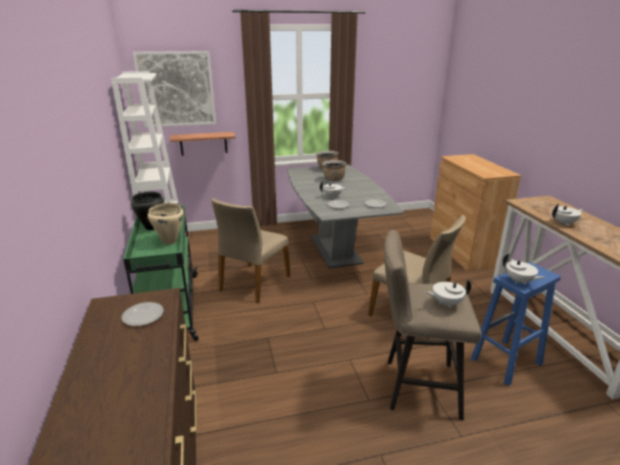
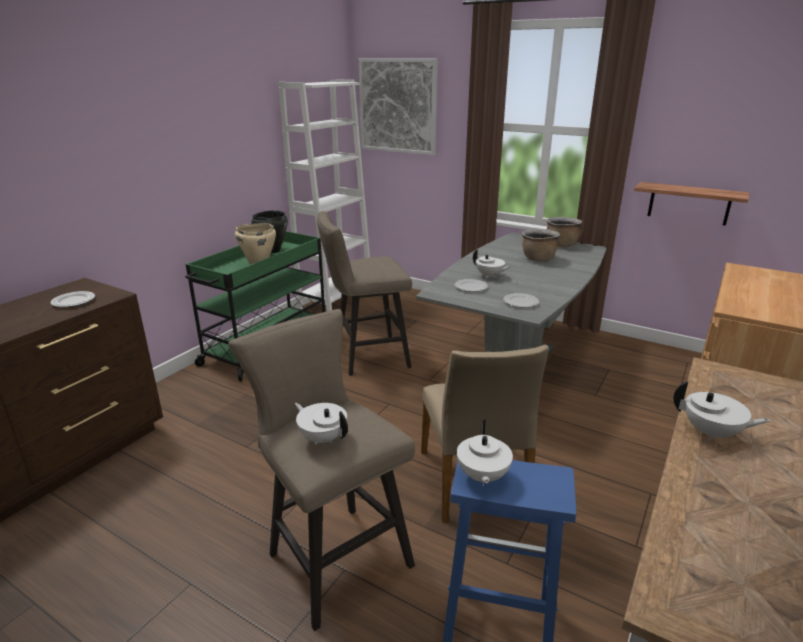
camera: 45 degrees right, 0 degrees up
(203, 143) = (419, 178): shelf -> shelf (689, 203)
(254, 283) = (366, 357): beige chair -> beige stool

